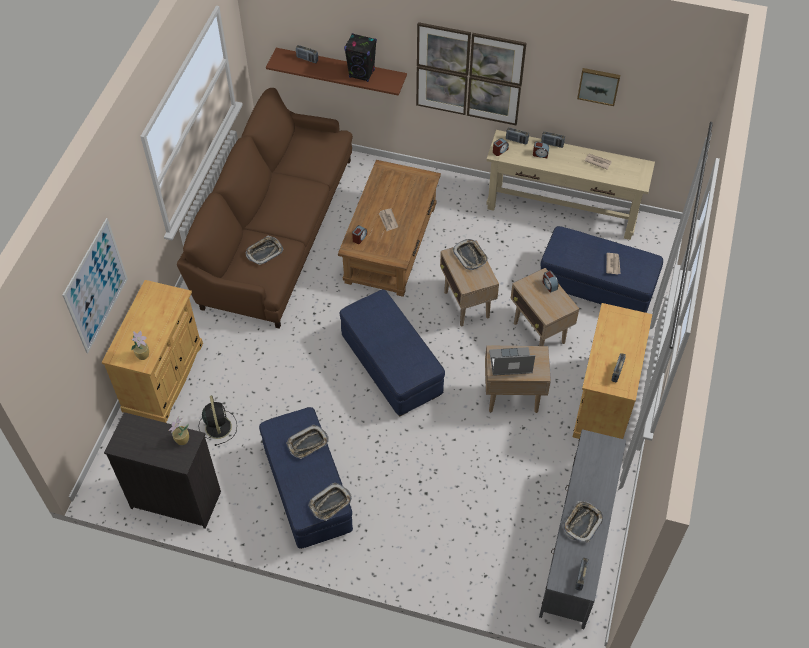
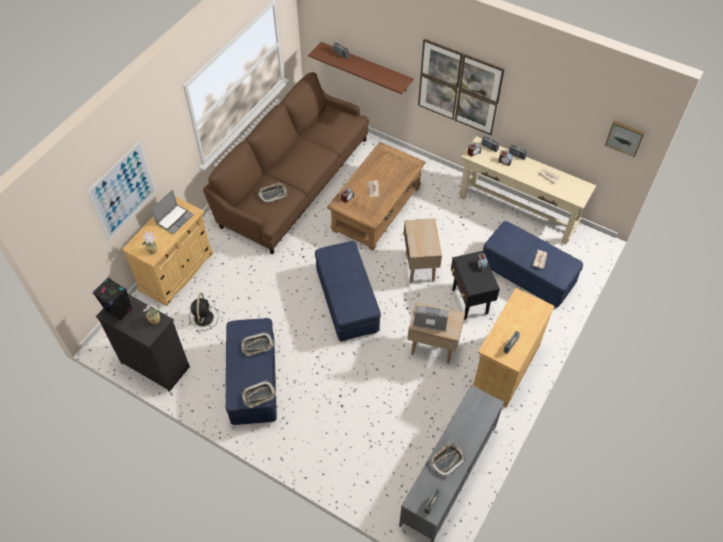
camera: 15 degrees right, 0 degrees up
(157, 309) = (175, 219): none -> laptop
(362, 74) = (378, 73): black speaker -> black speaker (119, 311)
(470, 256) = (426, 229): tray -> none
(539, 333) = (469, 302): beige side table -> black side table
(598, 85) = (557, 114): picture -> picture (625, 137)

